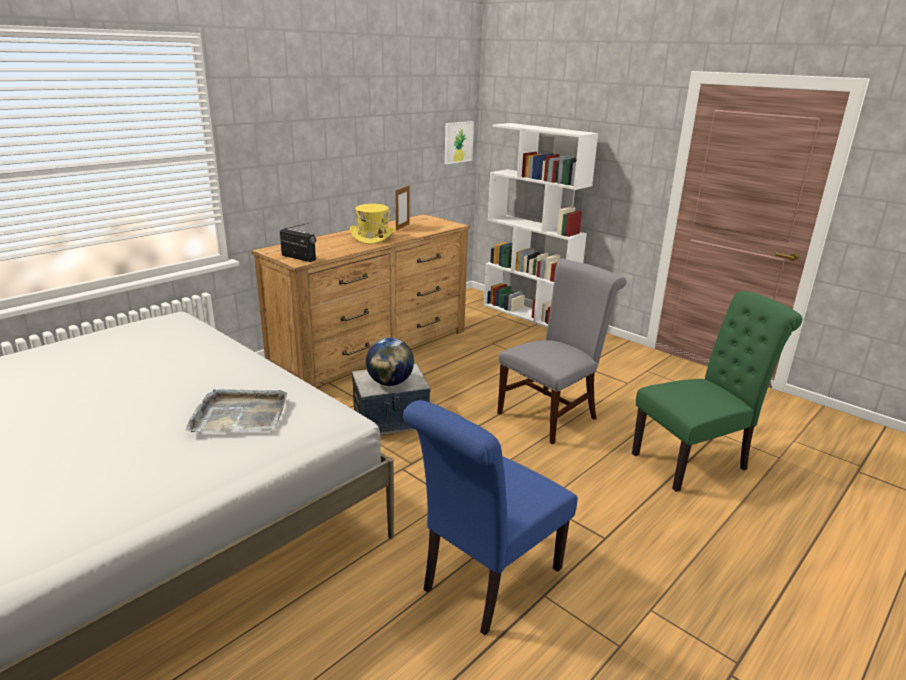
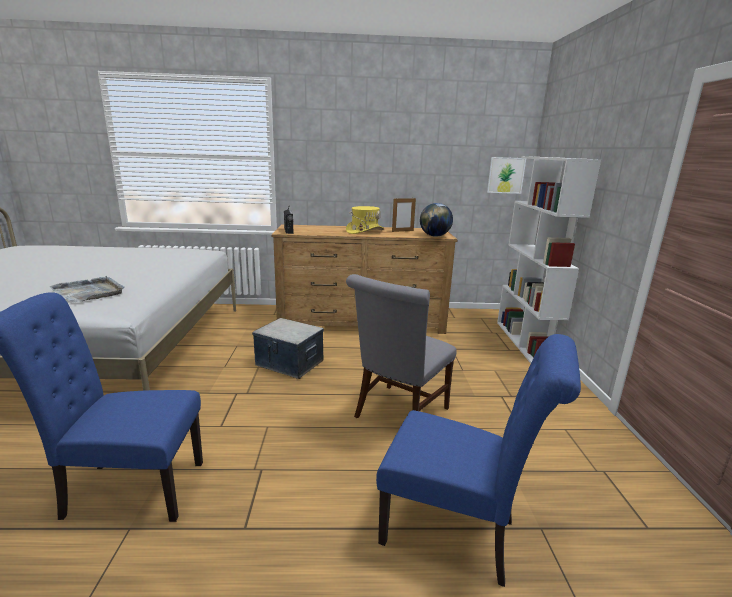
camera: 45 degrees right, 5 degrees down
(390, 383) = (283, 331): globe -> globe (434, 236)
(551, 414) = (398, 415): grey chair -> grey chair turned 120 degrees clockwise
(695, 460) = (457, 533): green chair -> blue chair

